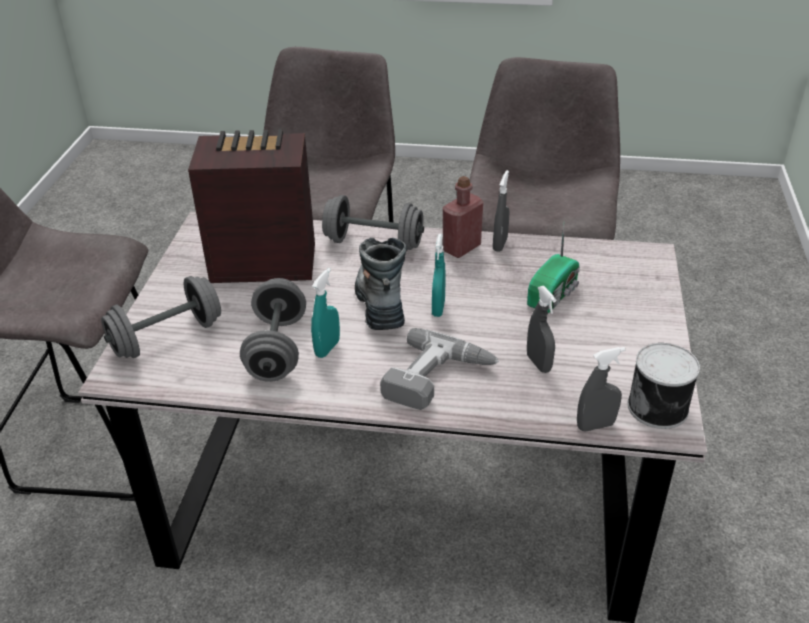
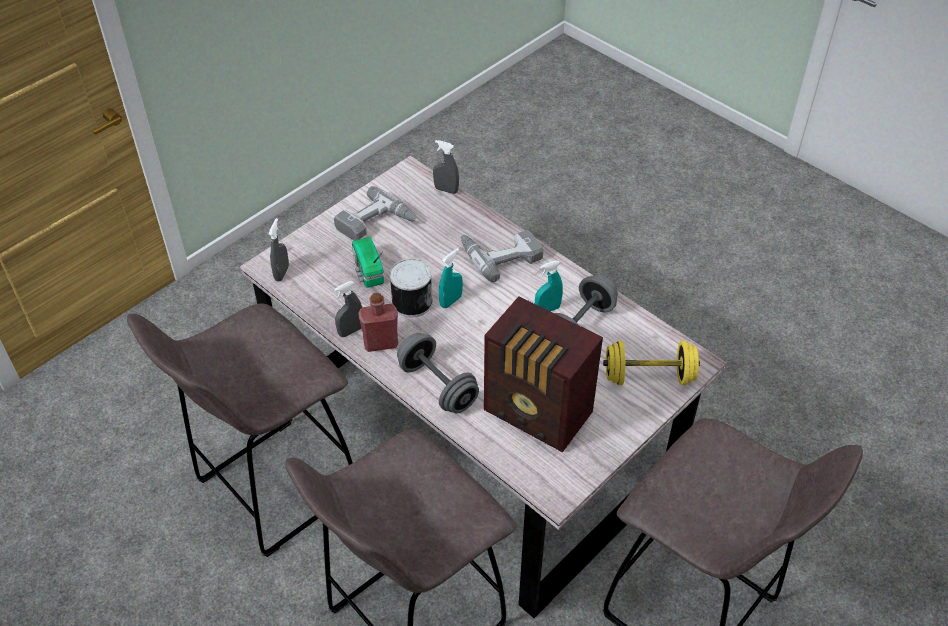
camera: 145 degrees left, 10 degrees up
(167, 337) = (648, 376): grey dumbbell -> yellow dumbbell
(380, 301) = (482, 327): boot -> none
(538, 363) = (434, 234): grey spray bottle -> grey spray bottle (281, 273)
(554, 294) = (367, 271): radio -> radio turned 90 degrees counterclockwise
(613, 341) = (377, 224): none -> power drill
(659, 407) = (403, 182): can -> can (411, 301)

